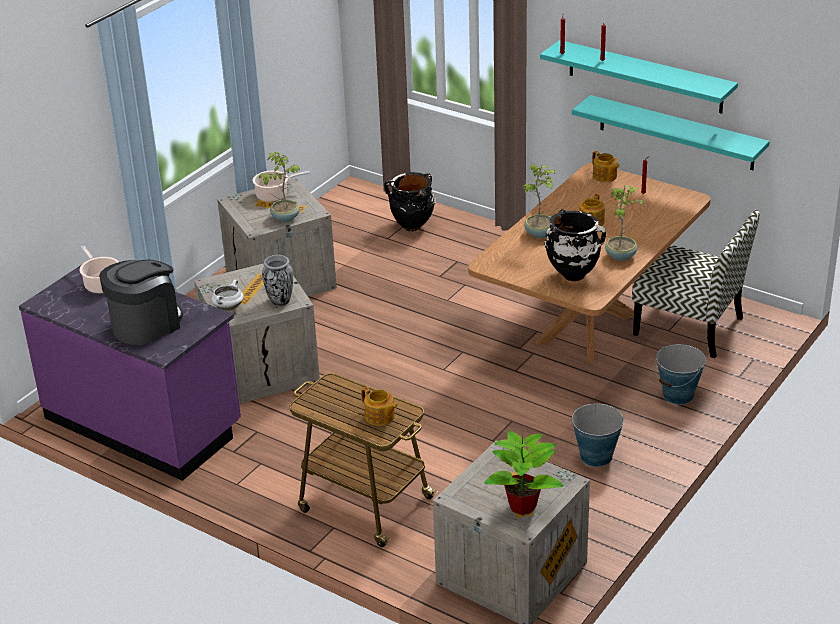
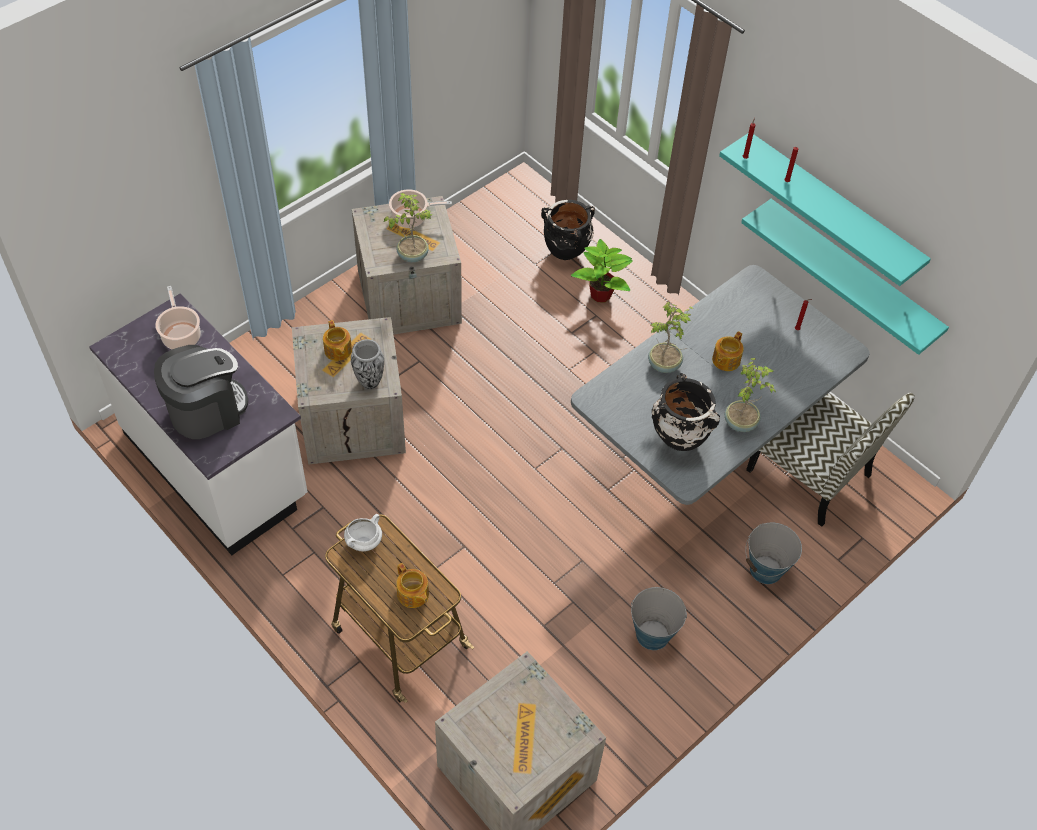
camera: 10 degrees right, 20 degrees up
(144, 423) = (217, 465): purple counter -> white counter
(228, 307) = (314, 377): white cooking pot -> white cooking pot (364, 541)
(523, 505) = (525, 756): potted plant -> potted plant (601, 295)
(589, 328) = (703, 449): brown dining table -> grey dining table
(605, 176) = (763, 291): teapot -> teapot (338, 351)

